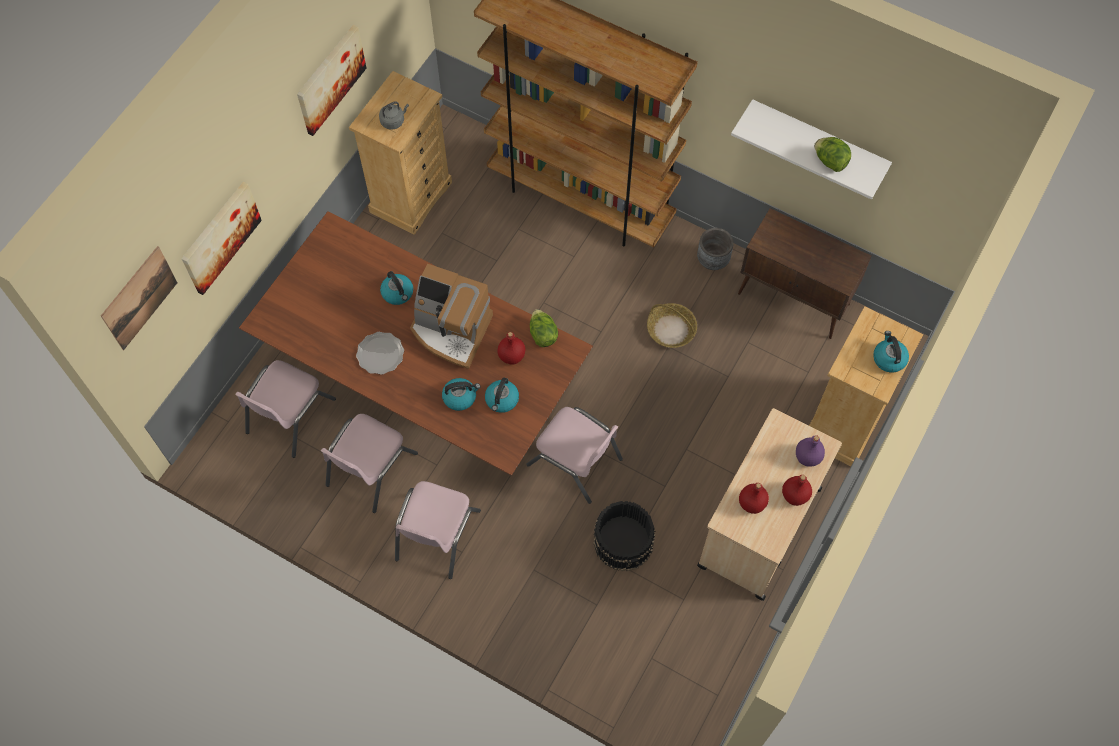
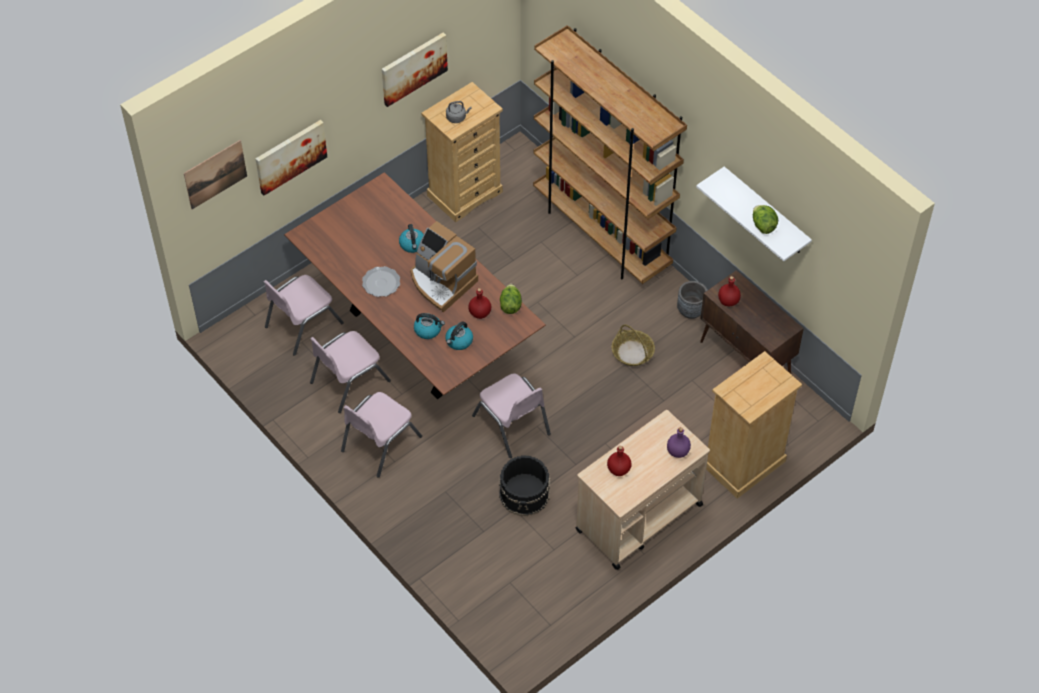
camera: 20 degrees right, 10 degrees down
(794, 495) = (654, 474): red bottle -> red bottle (728, 301)
(888, 358) = (765, 393): kettle -> none

